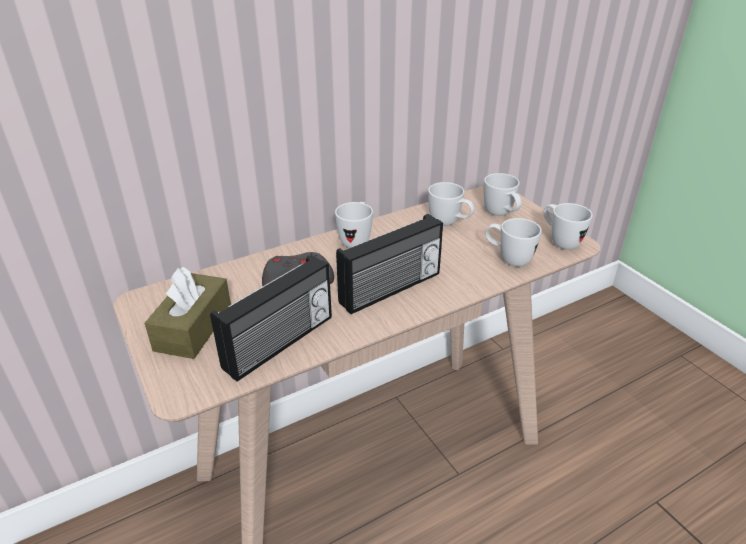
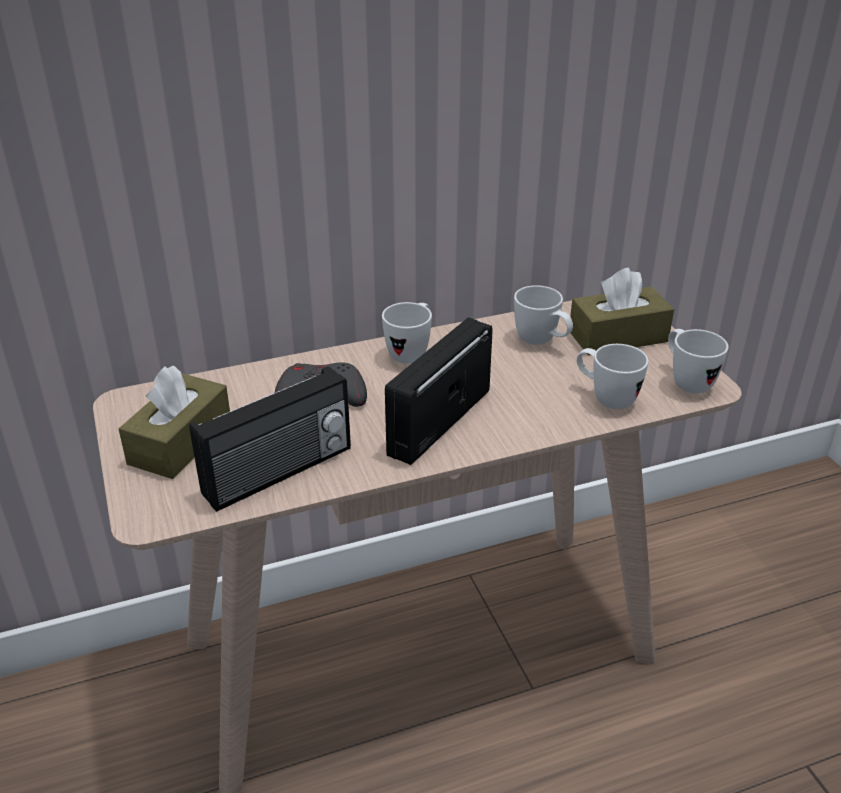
camera: 10 degrees right, 0 degrees up
(391, 289) = (437, 421): radio -> radio turned 150 degrees clockwise
(501, 214) = (618, 336): white mug -> brown tissue box

